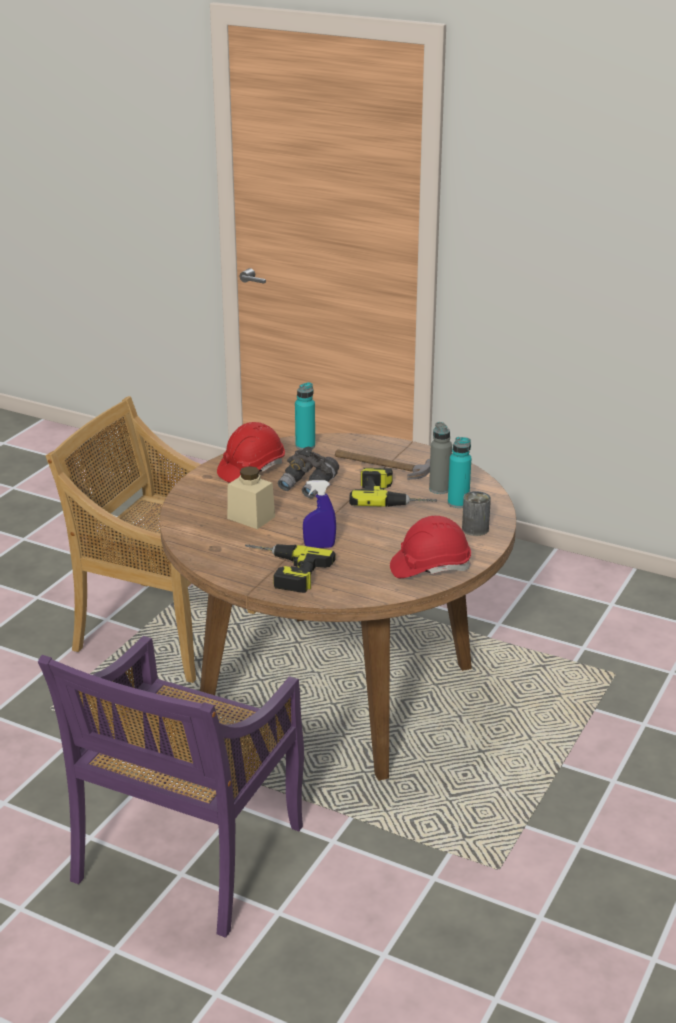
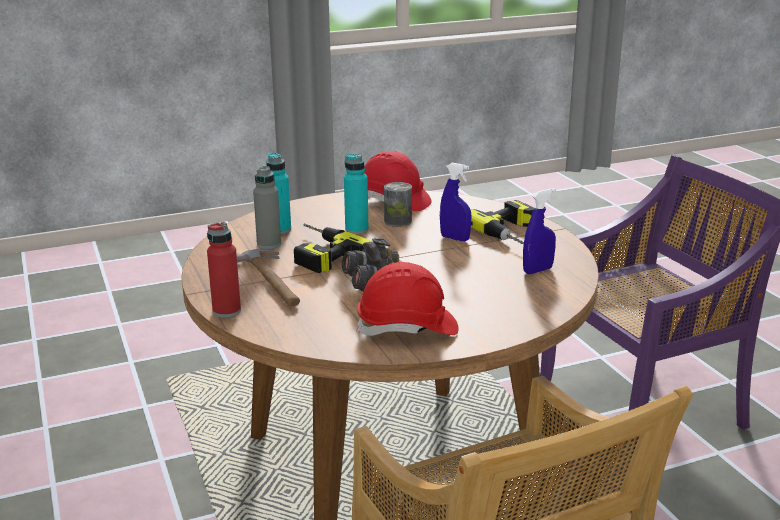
camera: 140 degrees left, 5 degrees down
(221, 540) = (538, 270): none -> blue spray bottle
(251, 517) = (481, 279): beige jar -> none
(305, 446) = (301, 333): turquoise bottle -> turquoise bottle (356, 230)
(369, 441) = (226, 311): none -> red bottle
(475, 529) = (309, 211): can -> can (398, 221)

